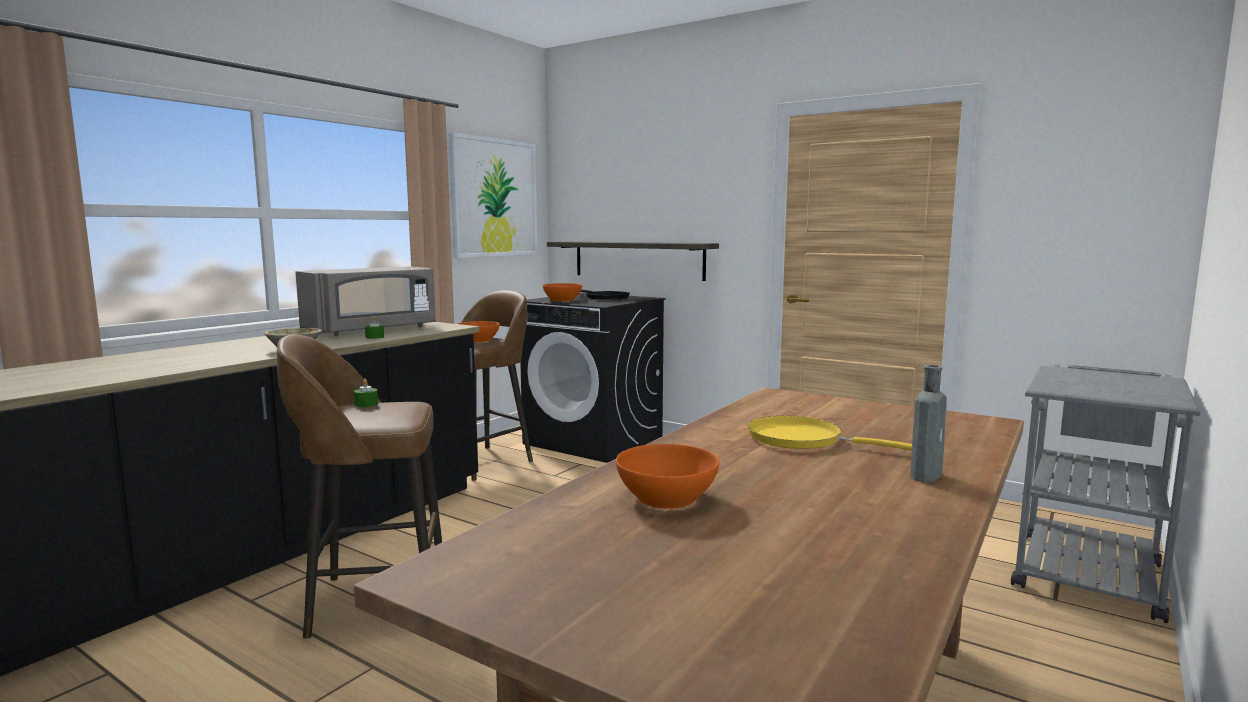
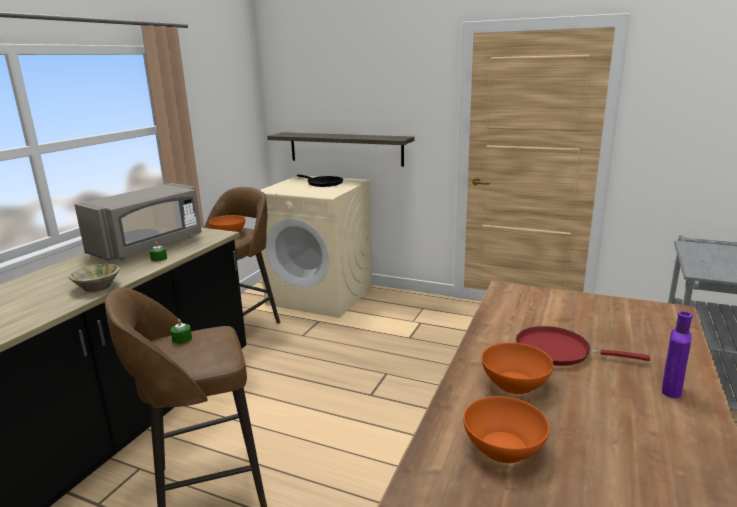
camera: 10 degrees left, 10 degrees up
(494, 198) = (221, 102): picture -> none
(562, 300) = (290, 189): orange bowl -> orange bowl (515, 383)
(594, 441) = (321, 295): black washing machine -> beige washing machine
(801, 439) = (558, 351): yellow frying pan -> red frying pan
(926, 475) = (671, 388): grey bottle -> purple bottle

